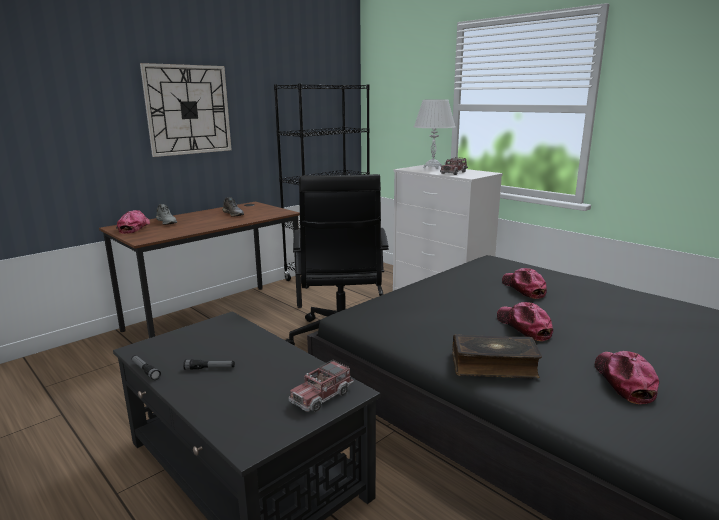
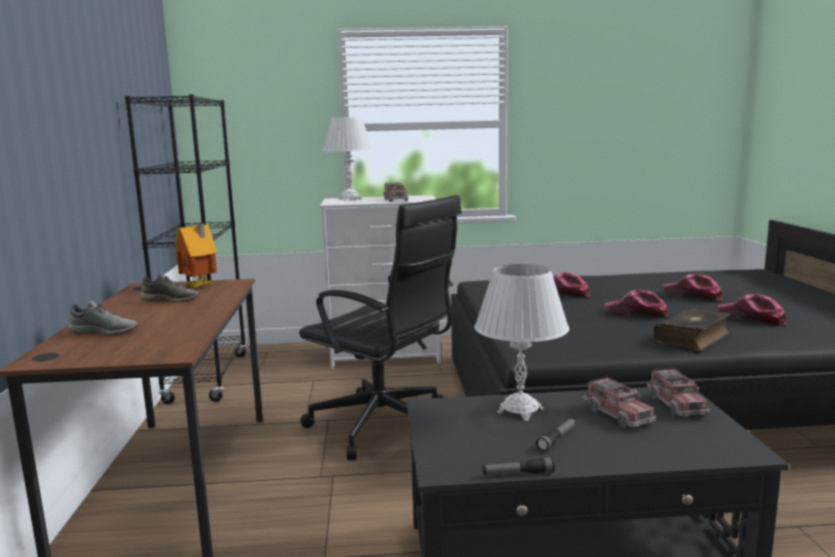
camera: 50 degrees left, 5 degrees down
(134, 227) = (80, 350): cap -> cap (693, 295)
(188, 110) = (57, 134): wall clock -> none
(247, 345) = (520, 411): none -> white table lamp
(266, 210) = (200, 286): none -> toy house
(274, 378) = (618, 415): none -> toy truck

